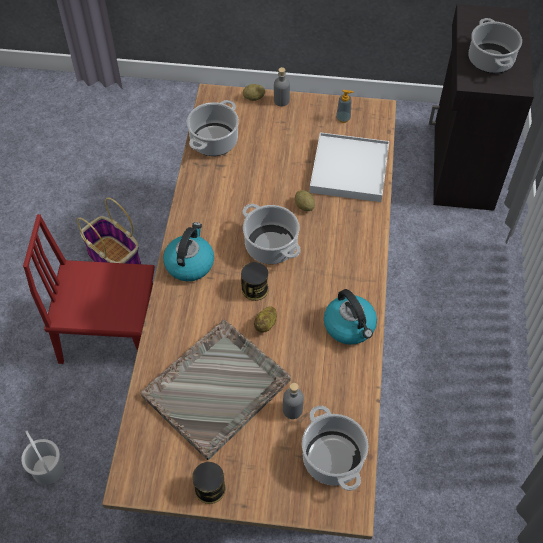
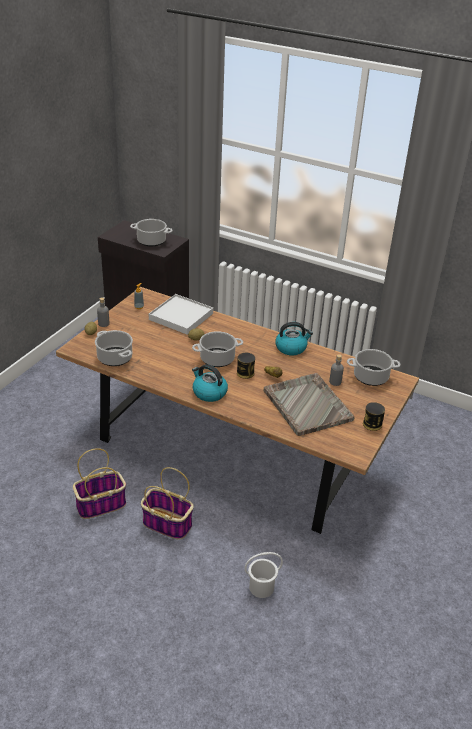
camera: 70 degrees left, 20 degrees down
(110, 333) = (166, 524): red chair -> basket

